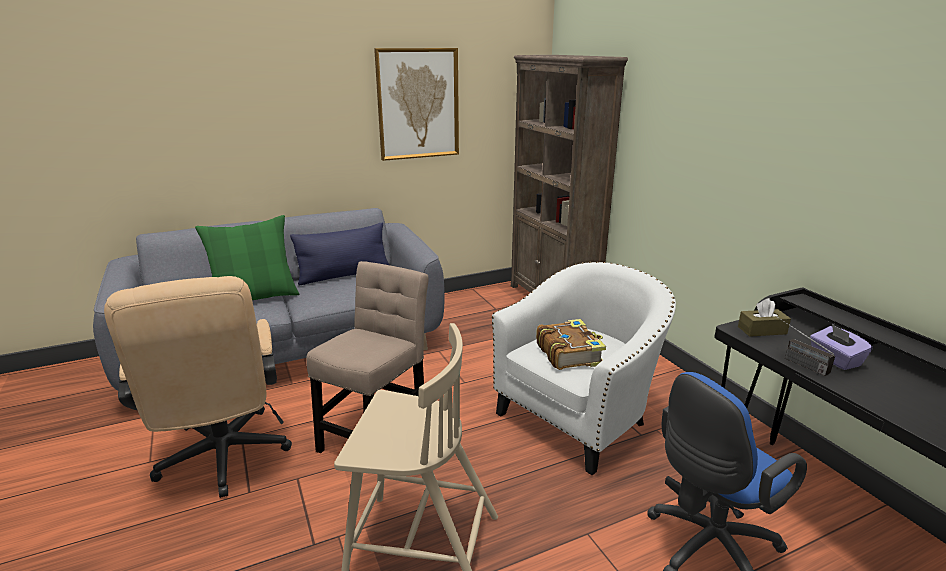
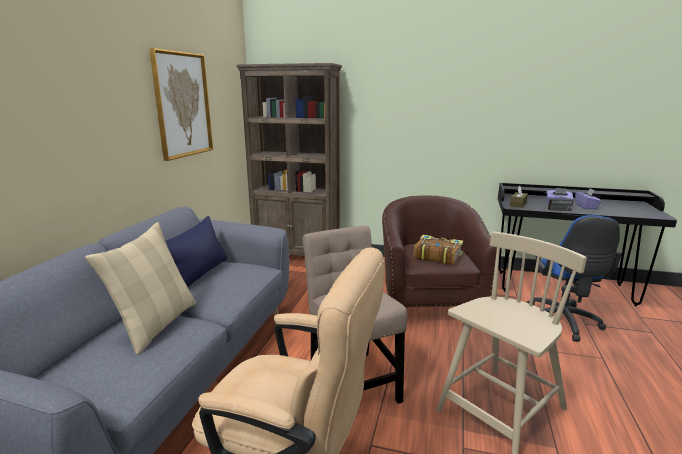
camera: 50 degrees left, 5 degrees down
(255, 298) = (156, 325): green pillow -> beige pillow
(579, 418) = (429, 304): white armchair -> brown armchair
(887, 385) = (586, 207): none -> purple tissue box

